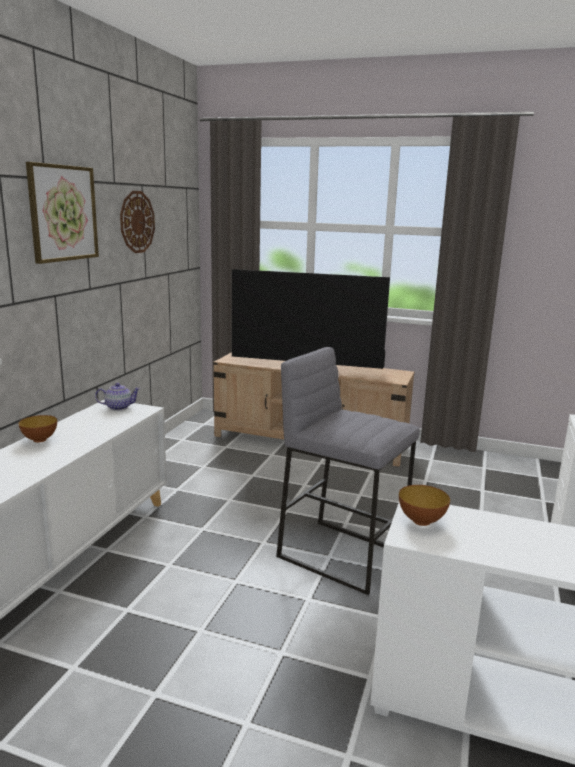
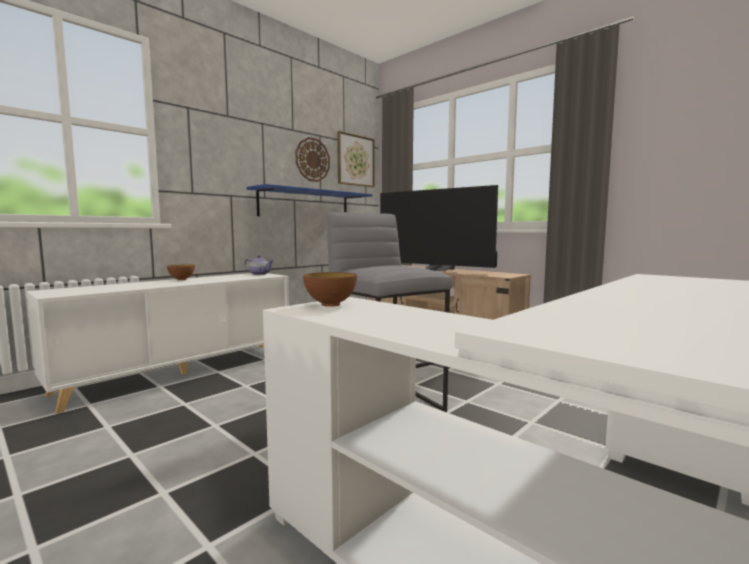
camera: 25 degrees right, 10 degrees down
(63, 213) = (241, 141): picture -> picture (355, 160)
(132, 287) = (305, 204): none -> blue shelf

